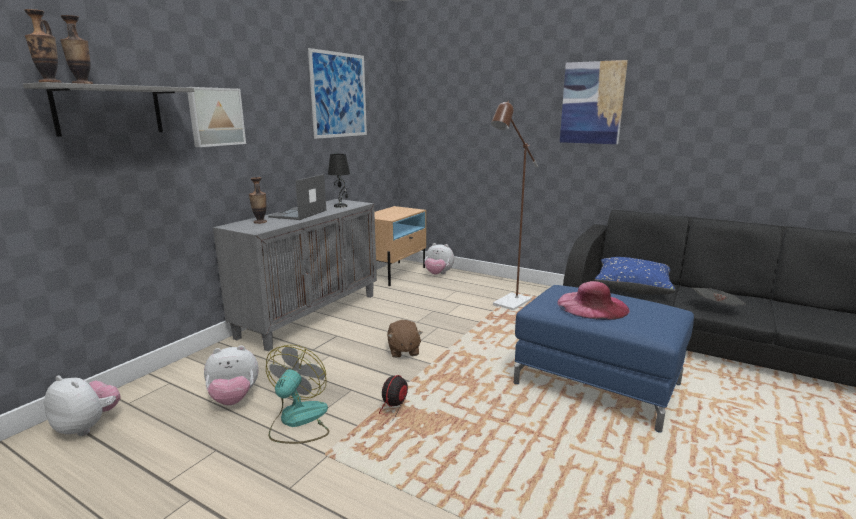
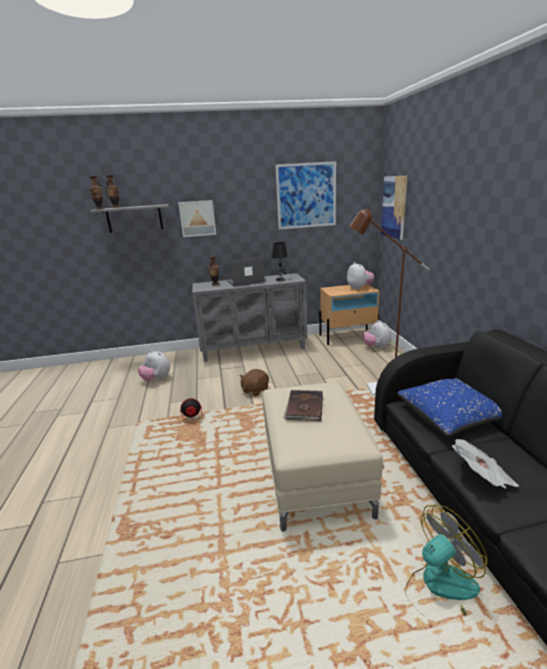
camera: 50 degrees right, 5 degrees up
(88, 426) = (110, 367): plush toy -> plush toy (359, 288)
(298, 421) = (155, 402): fan -> fan (440, 589)
(592, 103) = (498, 205): picture -> picture (394, 207)
(592, 305) = (304, 407): pink hat -> brown book
(597, 384) = (316, 475): blue ottoman -> beige ottoman

